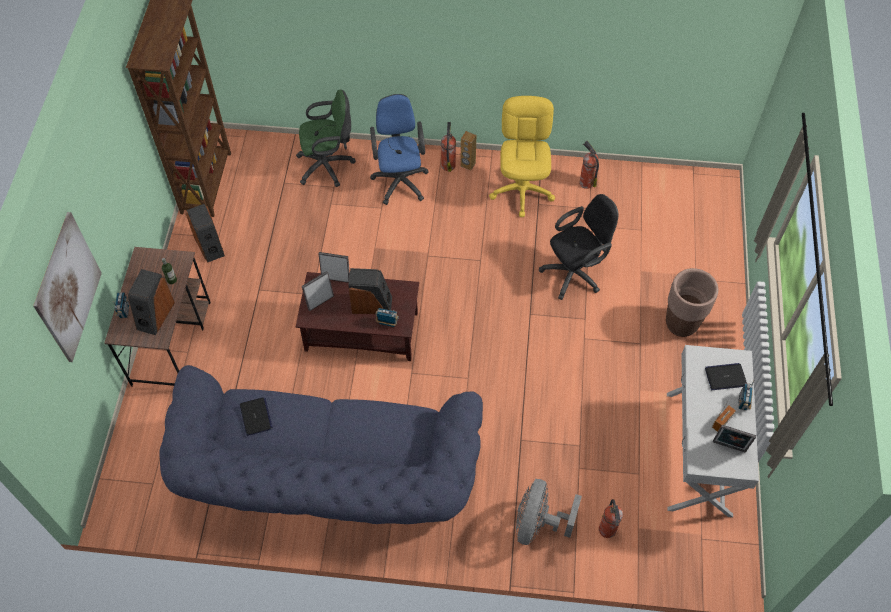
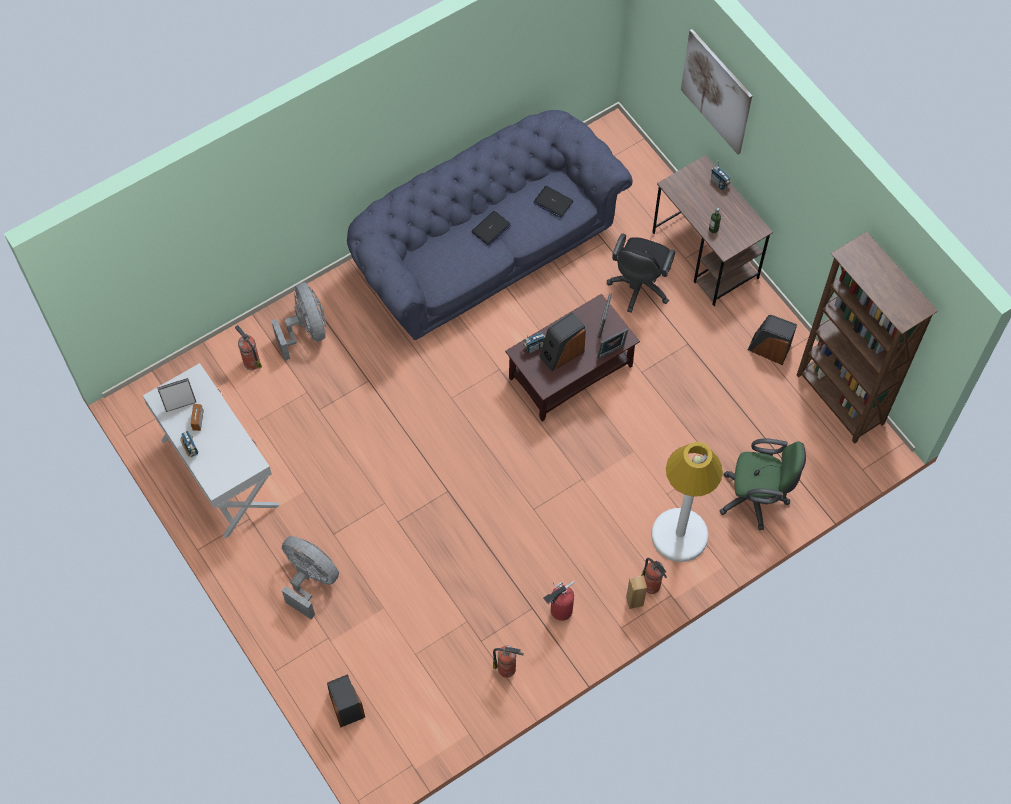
camera: 140 degrees right, 5 degrees up
(155, 315) = (694, 197): speaker -> speaker (345, 704)
(328, 166) = (757, 498): green office chair -> green office chair turned 120 degrees counterclockwise
(400, 179) = (679, 535): blue office chair -> white floor lamp
(522, 191) = (559, 611): yellow office chair -> fire extinguisher
(575, 272) = (440, 561): black office chair -> black office chair (638, 288)
(681, 324) = (310, 580): brown planter -> grey fan
(725, 377) = (218, 461): laptop -> laptop (491, 229)

